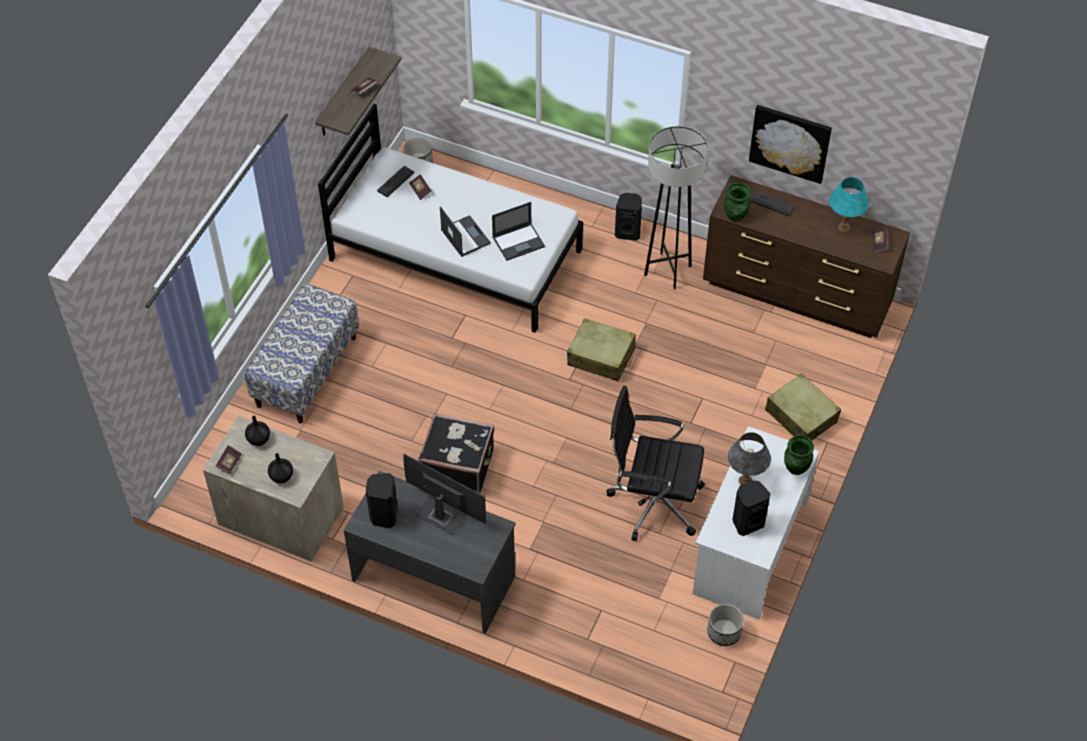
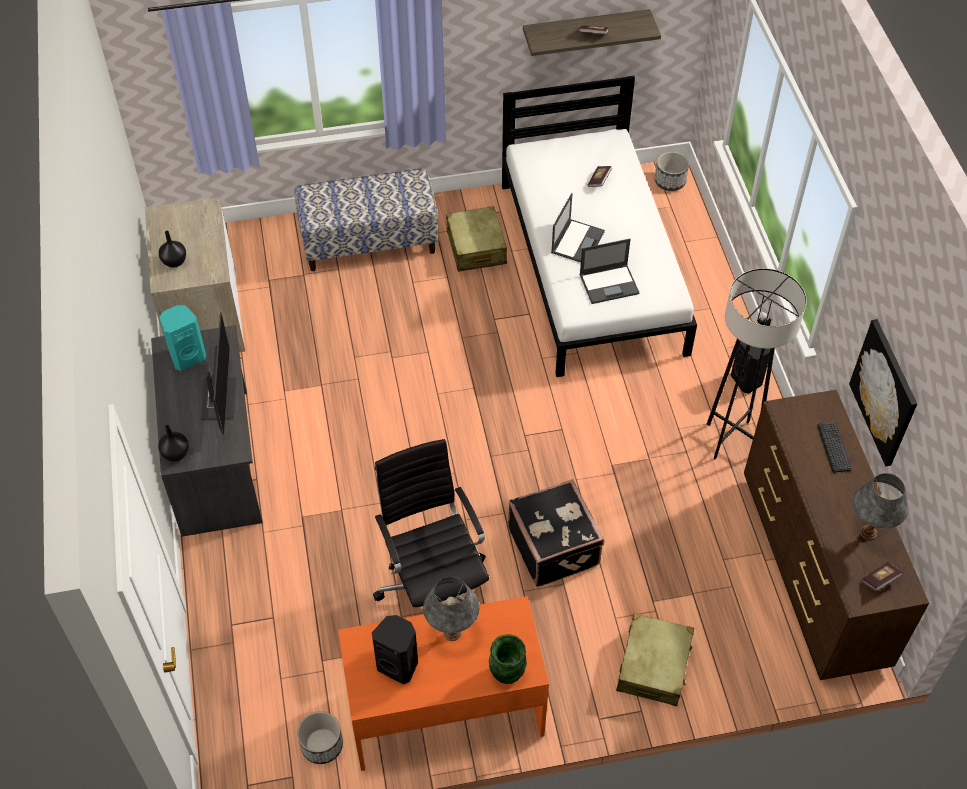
camera: 55 degrees right, 0 degrees up
(229, 463) = (164, 220): book -> none
(258, 439) = (203, 224): black vase -> black vase (176, 453)
(383, 515) = (187, 356): black speaker -> turquoise speaker
(395, 181) = (592, 158): keyboard -> none
(457, 465) = (354, 406): black suitcase -> black suitcase (554, 546)
(519, 242) = (609, 284): laptop -> laptop turned 45 degrees counterclockwise
(601, 357) = (574, 445): beige suitcase -> beige suitcase (476, 248)
(735, 216) = (784, 424): green vase -> none
(749, 547) = (445, 710): white desk -> orange desk
(843, 228) = (868, 532): turquoise table lamp -> grey table lamp

